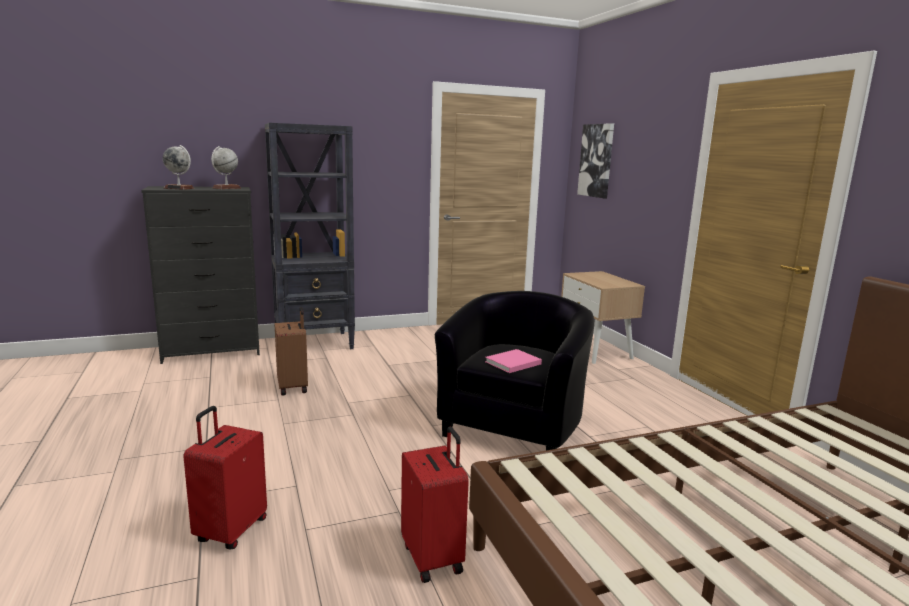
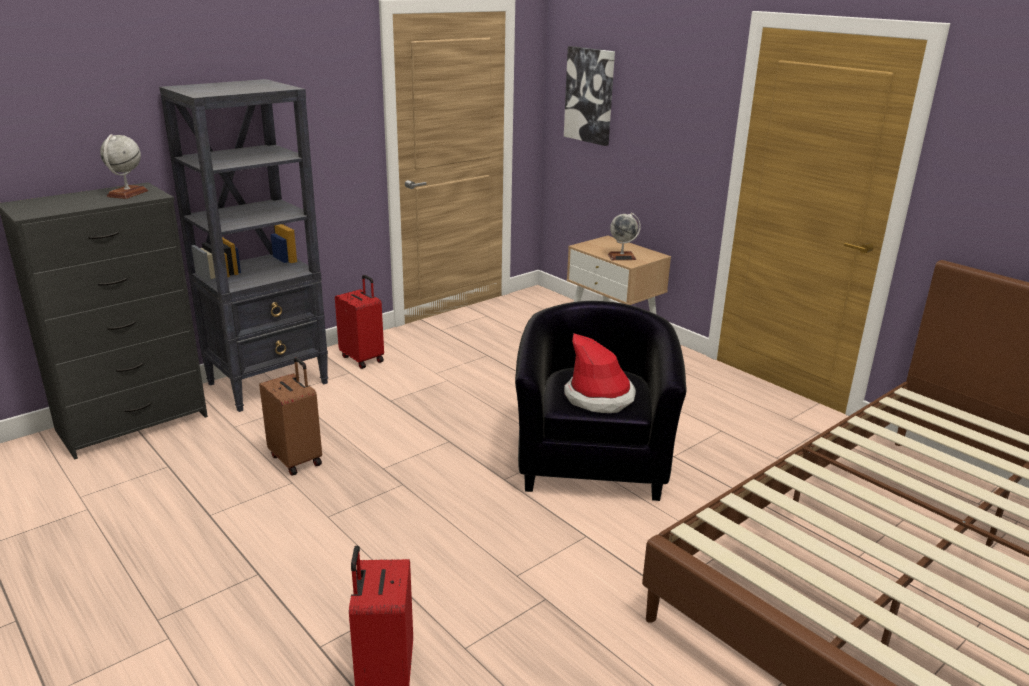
camera: 20 degrees left, 10 degrees up
(179, 188) = (62, 206): globe -> globe (622, 257)
(434, 558) = (616, 642): red suitcase -> red suitcase (363, 358)
(512, 363) = (599, 397): pink book -> hat

